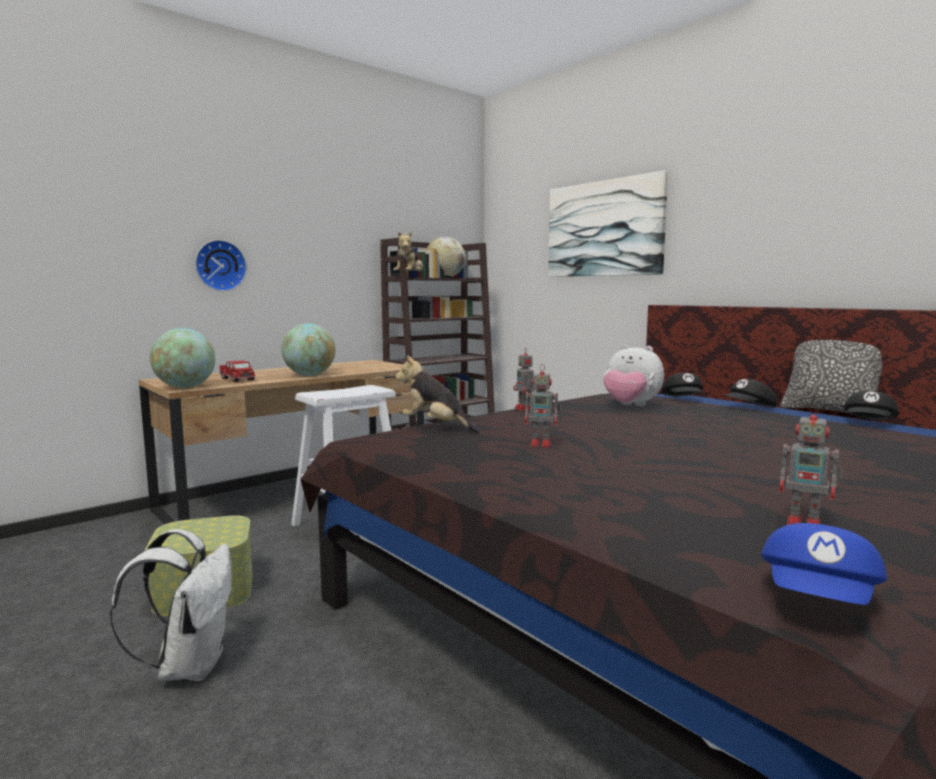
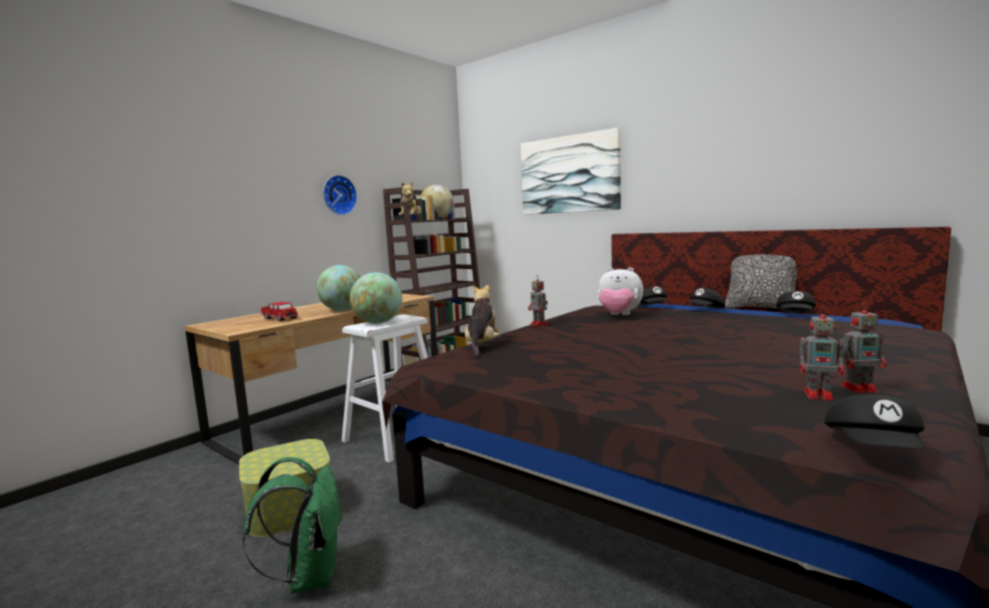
camera: 10 degrees left, 0 degrees up
(185, 387) = (239, 329): globe -> globe (378, 322)
(190, 666) = (309, 576): white backpack -> green backpack
(220, 265) = (250, 218): wall clock -> wall clock (338, 195)
(436, 426) = (482, 345): plush toy -> plush toy turned 75 degrees clockwise
(542, 444) = (580, 352): toy robot -> toy robot (860, 388)
(820, 600) = (875, 449): blue cap -> black cap

